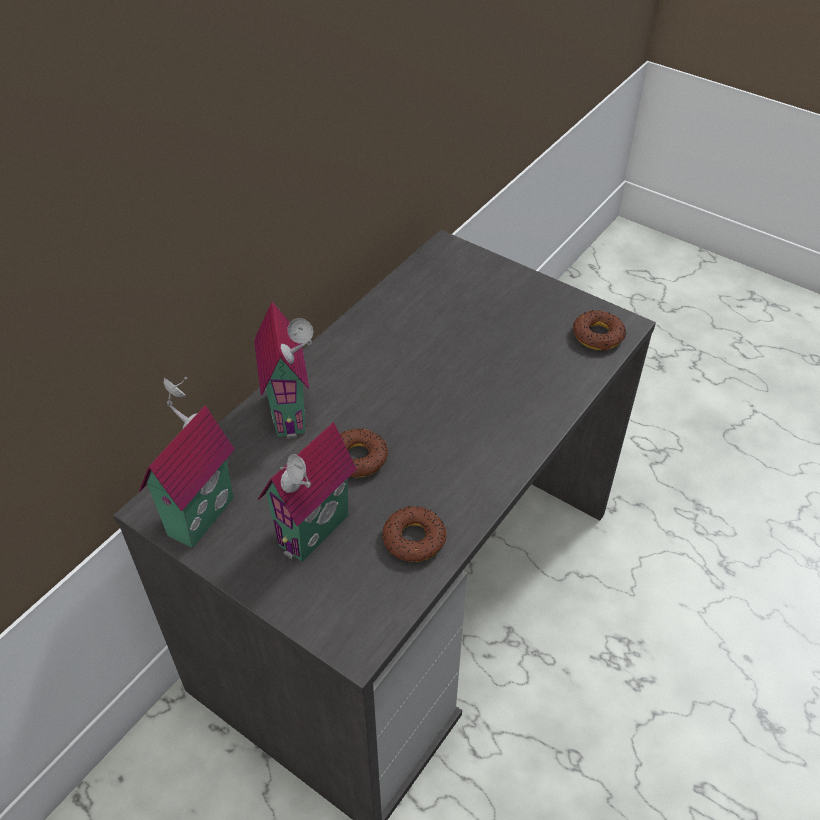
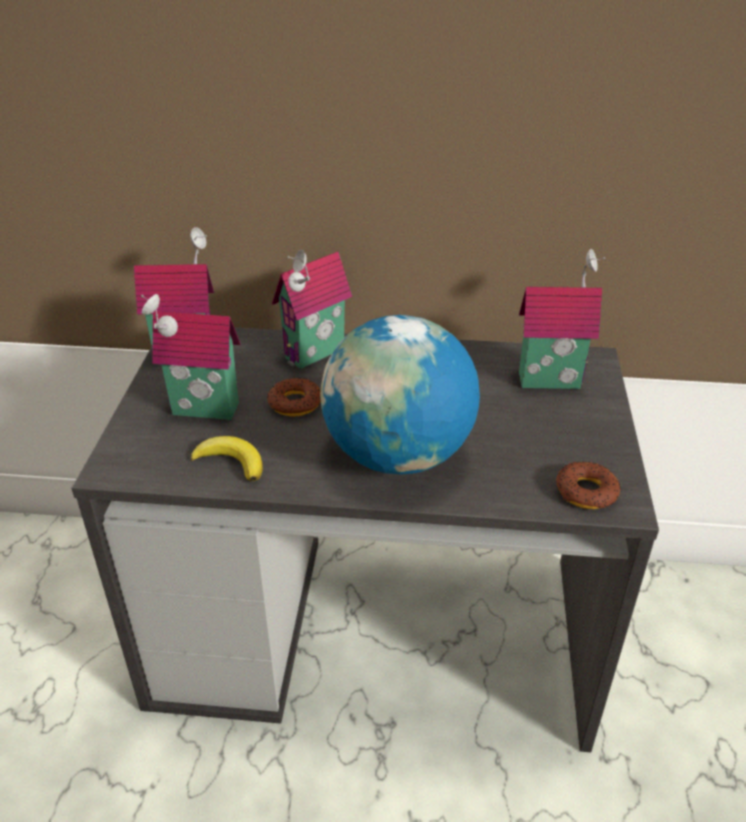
camera: 60 degrees right, 10 degrees down
(414, 539) = (231, 462): donut -> banana
(451, 284) = (549, 378): none -> toy house
(484, 420) = (397, 455): none -> globe

